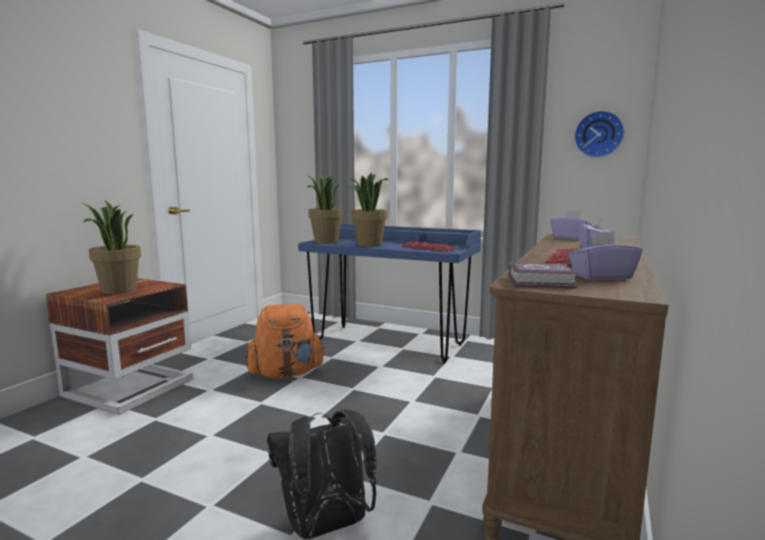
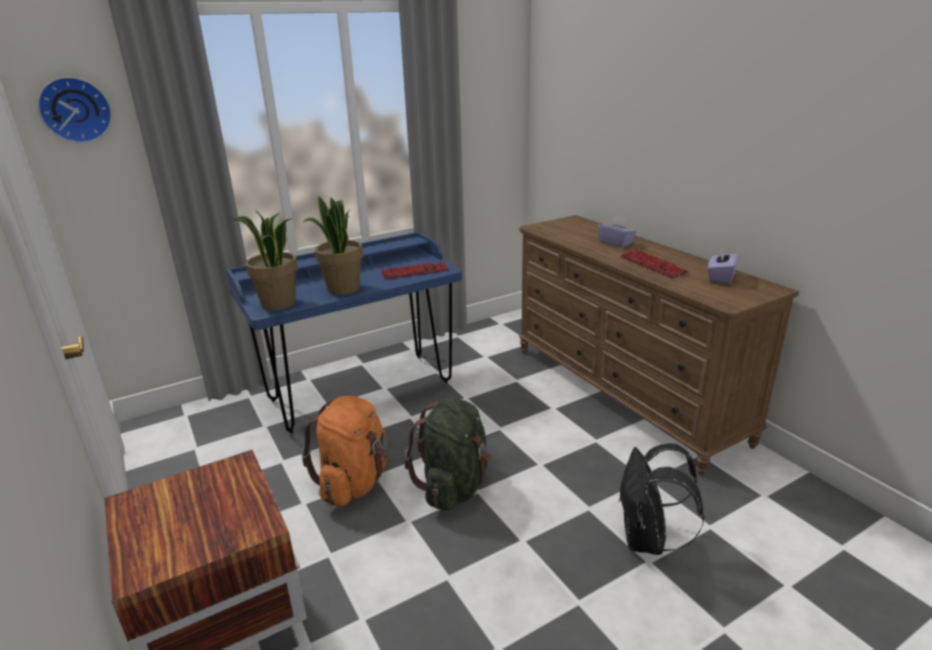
camera: 55 degrees left, 15 degrees up
(118, 290) = (210, 514): potted plant -> none
(315, 406) = (454, 486): none -> green backpack
(542, 282) = (727, 297): book -> none
(570, 238) = (553, 230): purple tissue box -> none
(598, 134) = (495, 113): wall clock -> wall clock (75, 110)

